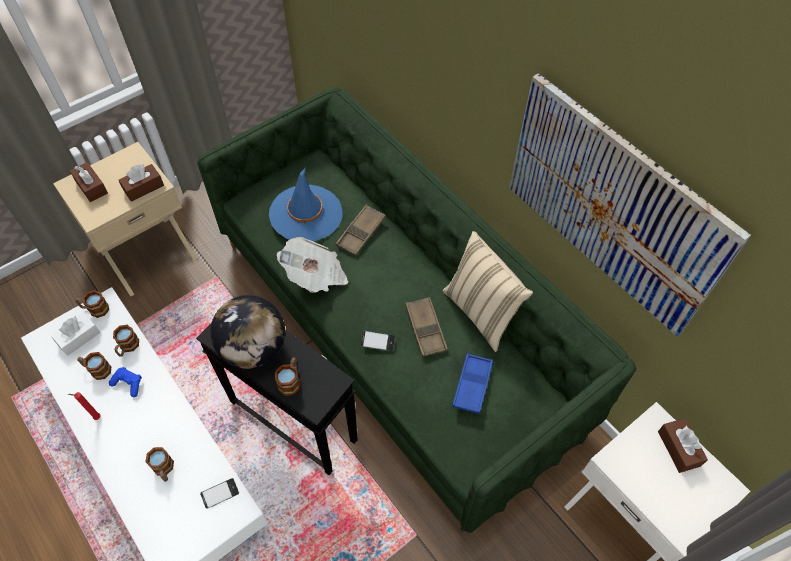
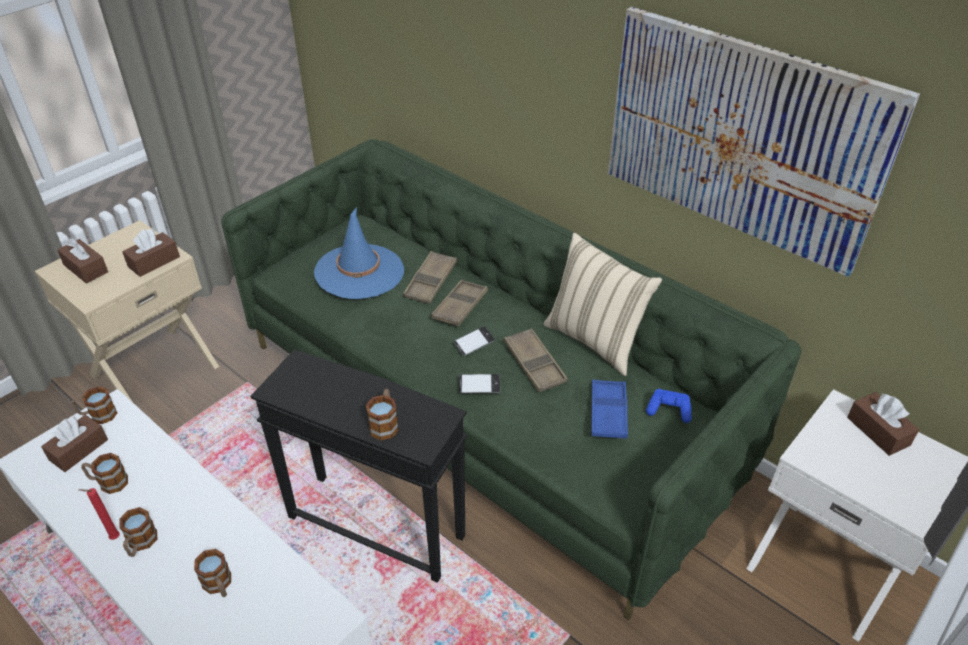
camera: 10 degrees left, 15 degrees down
(79, 338) = (78, 450): white tissue box -> brown tissue box
(127, 347) = (148, 451): mug -> mug (140, 544)
(128, 383) = (154, 491): blue game controller -> blue game controller (668, 410)
(220, 494) = (303, 602): phone -> phone (474, 343)
(254, 348) = (329, 396): globe -> none
(315, 275) = (385, 330): newspaper -> none
(379, 262) = (460, 307): none -> brown tray

